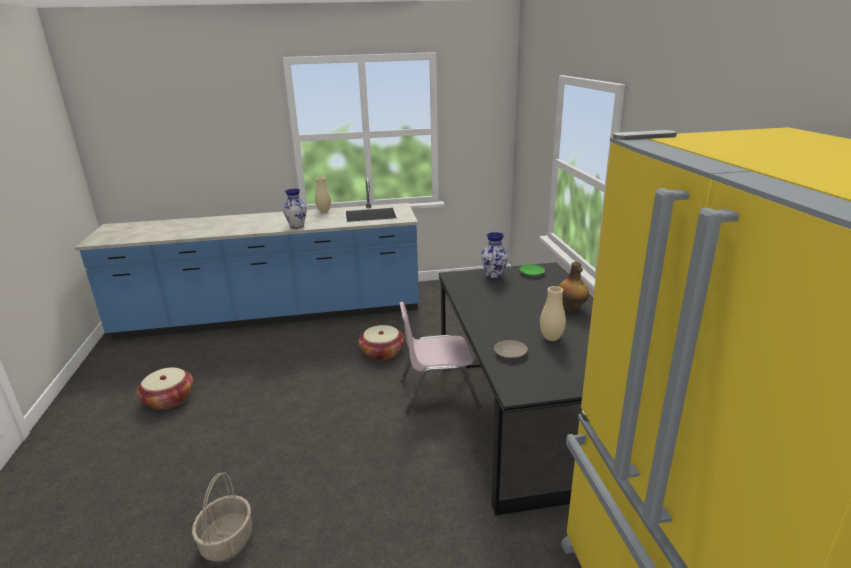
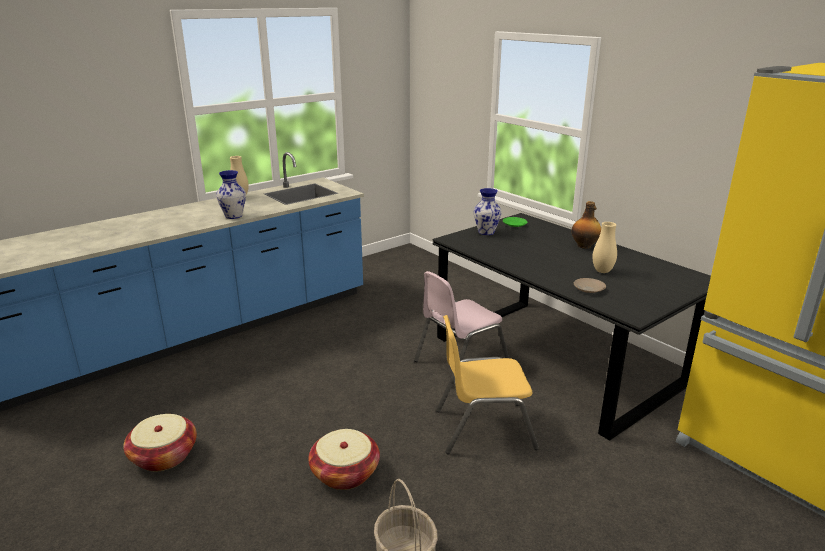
camera: 30 degrees left, 0 degrees up
(382, 352) = (366, 341): basket -> basket (345, 473)
(395, 459) = (484, 428): none -> yellow chair

